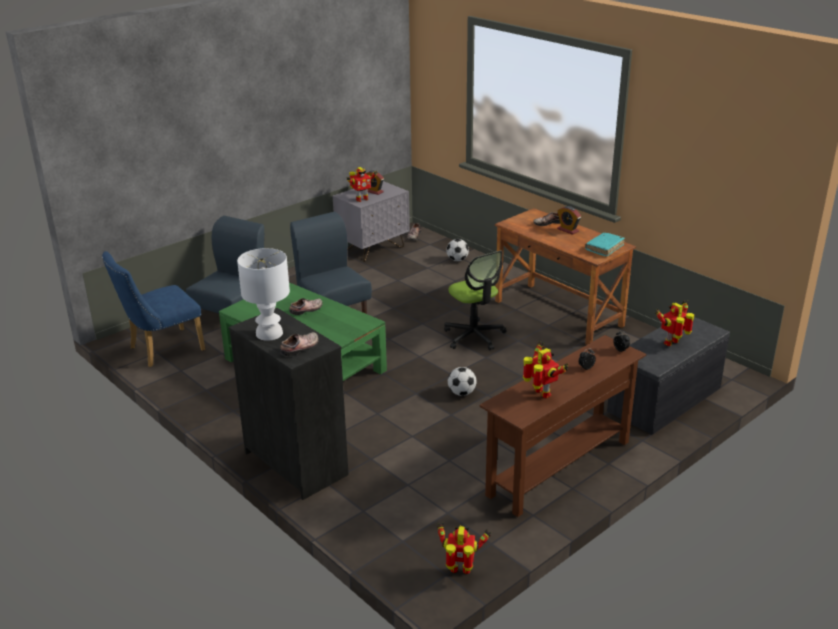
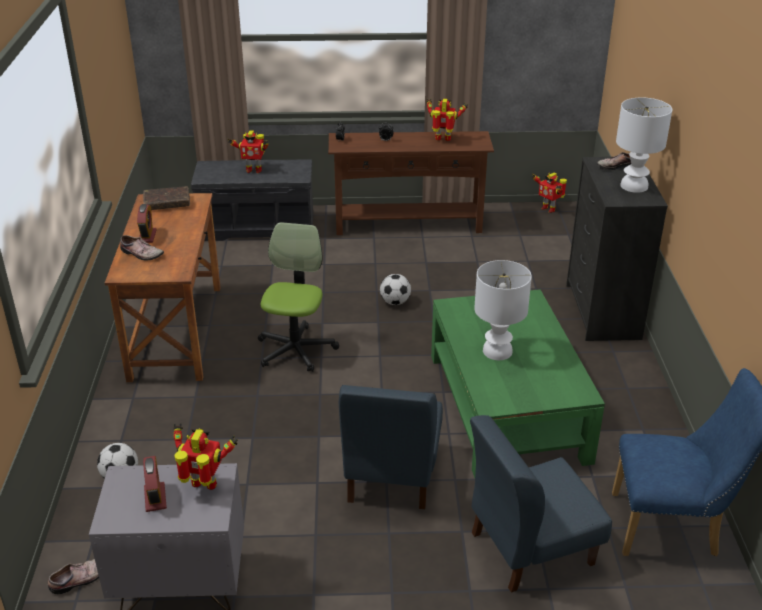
camera: 140 degrees left, 5 degrees up
(307, 310) = (497, 352): shoe -> white table lamp
(541, 394) = (443, 139): toy robot -> toy robot turned 90 degrees clockwise
(604, 248) = (167, 203): turquoise book -> brown book

